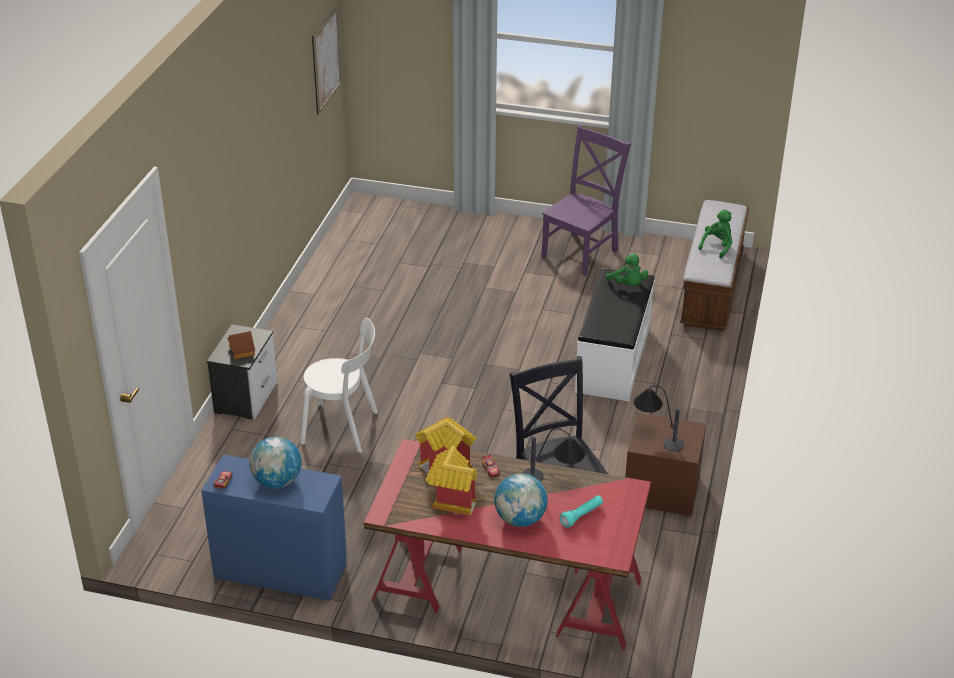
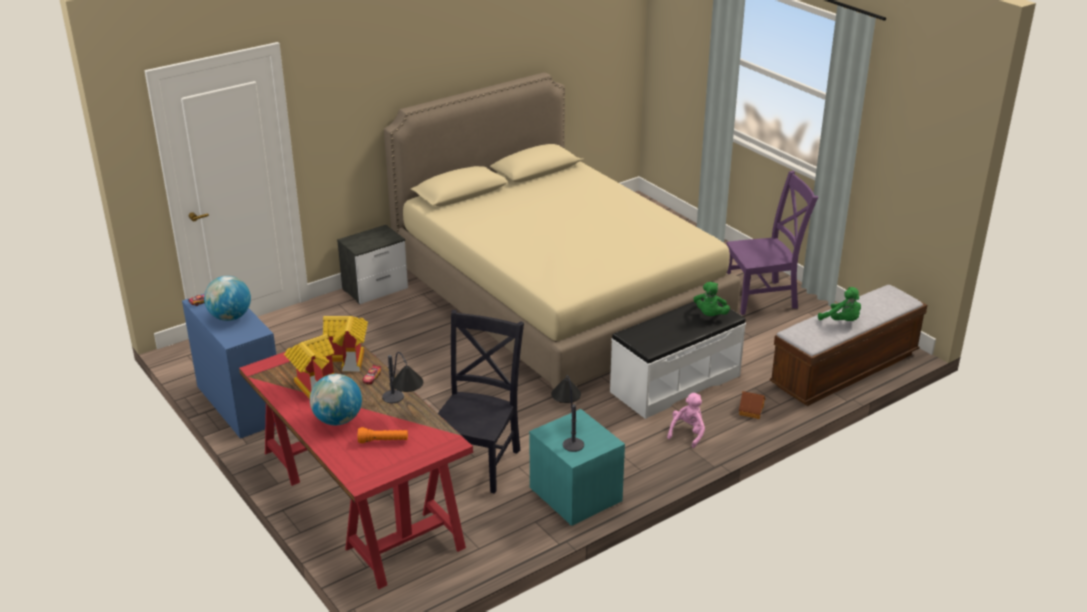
camera: 40 degrees right, 5 degrees down
(242, 350) = (367, 242): toy house -> toy house (751, 411)
(326, 60) = (604, 51): picture -> none
(343, 428) = (408, 337): white chair -> none
(425, 331) = (557, 300): none -> beige bed
(581, 516) = (383, 441): turquoise flashlight -> orange flashlight
(661, 491) = (575, 495): brown nightstand -> turquoise nightstand
(673, 397) = (687, 433): none -> pink plush toy
(717, 246) = (842, 321): green plush toy -> green plush toy turned 60 degrees clockwise

